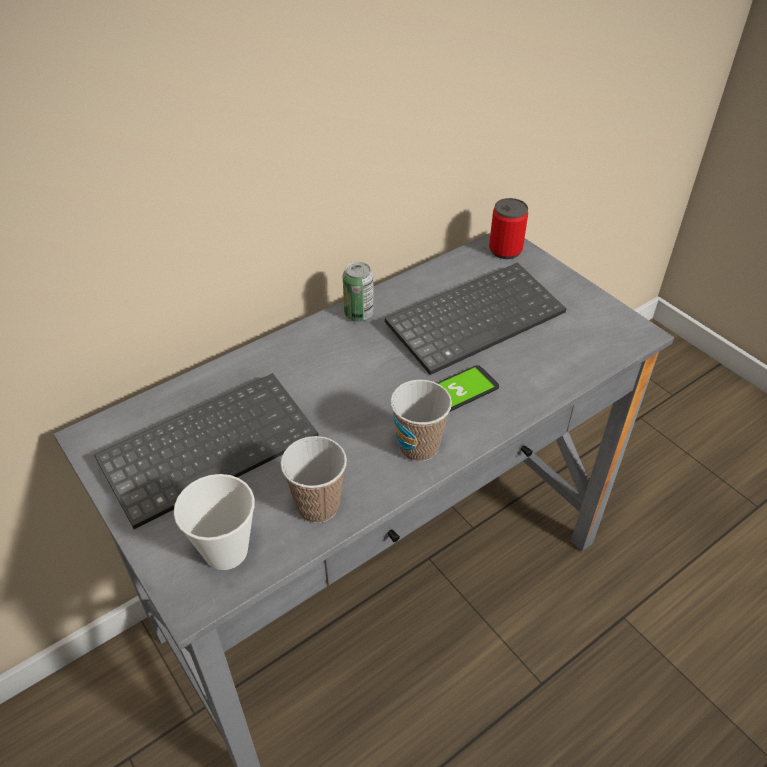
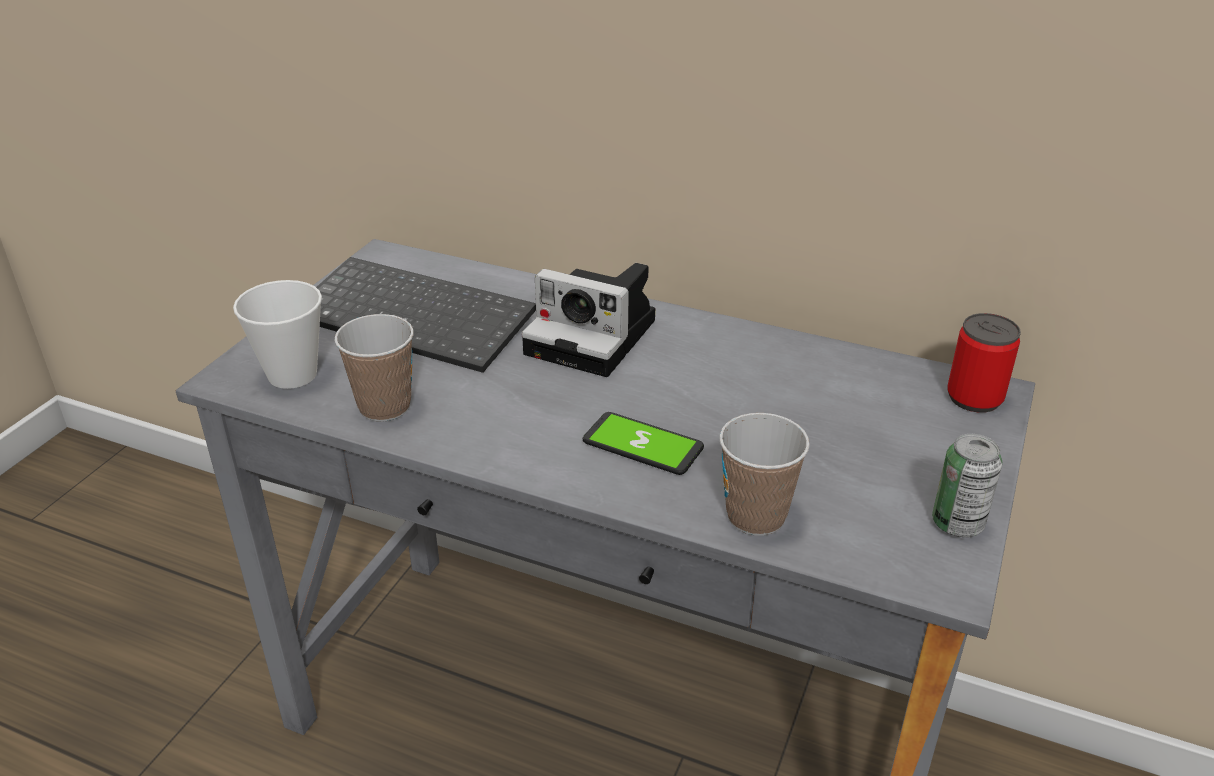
camera: 60 degrees right, 10 degrees down
(323, 364) = (596, 337): none -> camera
(359, 314) = (704, 330): can -> can (957, 523)
(418, 447) = (523, 445): cup -> cup (756, 516)
(475, 317) = (799, 416): keyboard -> none

